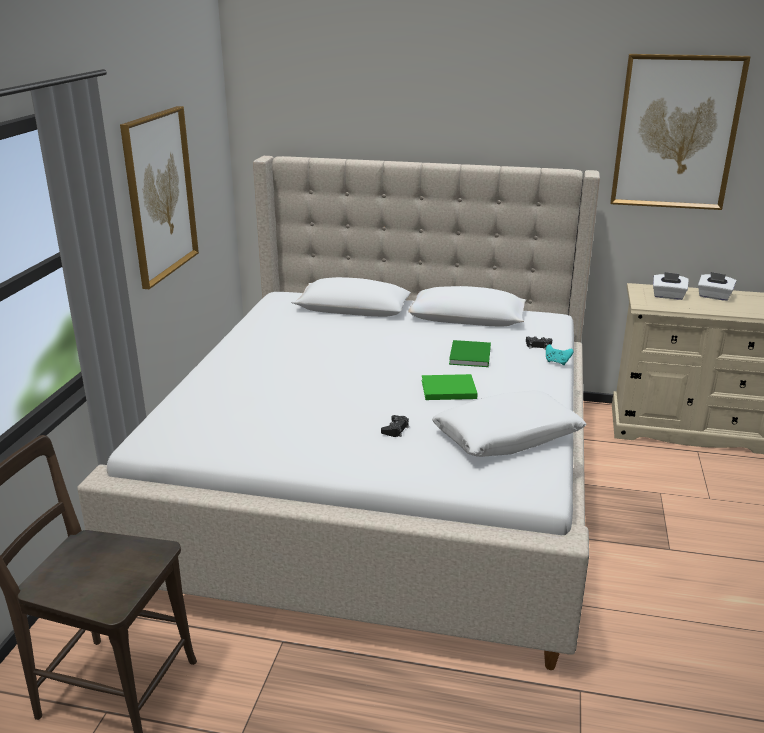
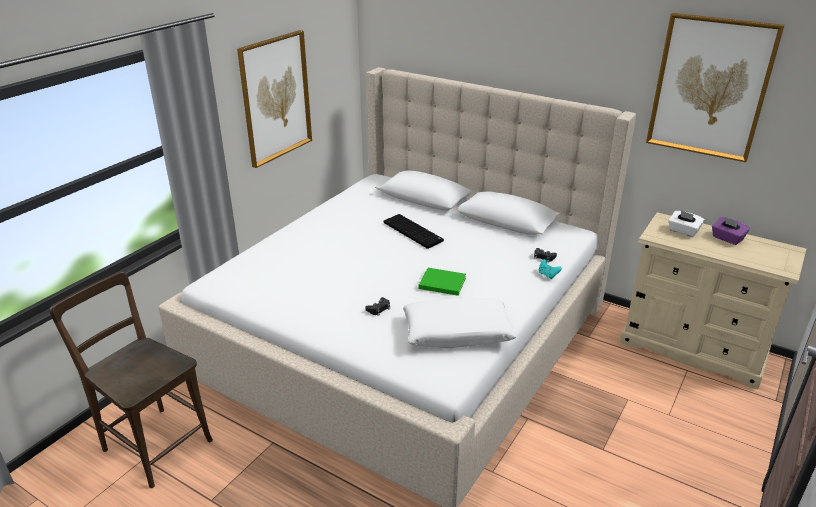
camera: 20 degrees right, 5 degrees up
(371, 343) = (414, 232): none -> keyboard
(470, 356) = (480, 257): green book -> none
(714, 296) = (727, 239): white tissue box -> purple tissue box

